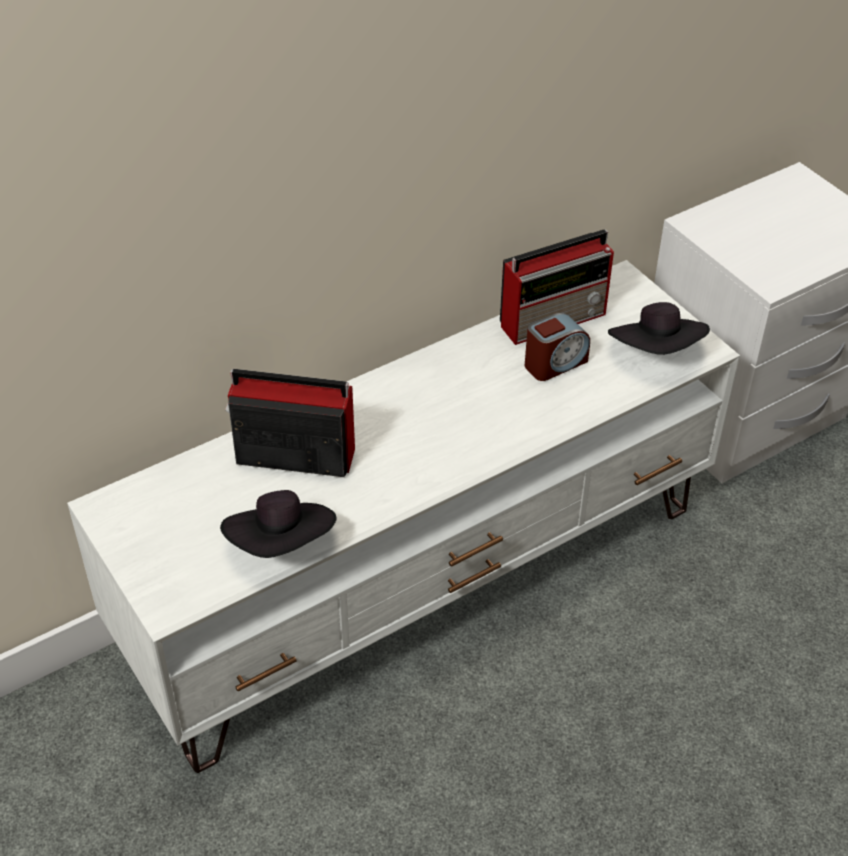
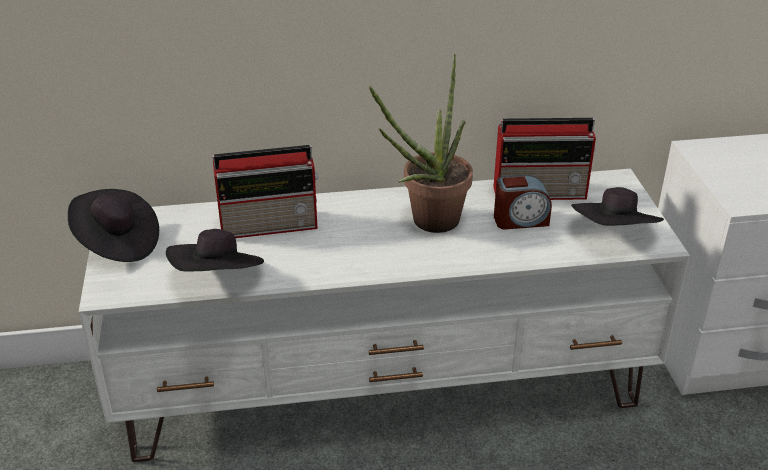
camera: 25 degrees right, 10 degrees down
(129, 538) = (117, 243): none -> black hat
(292, 455) = (271, 225): radio -> radio turned 135 degrees clockwise
(461, 398) = (427, 223): none -> potted plant

